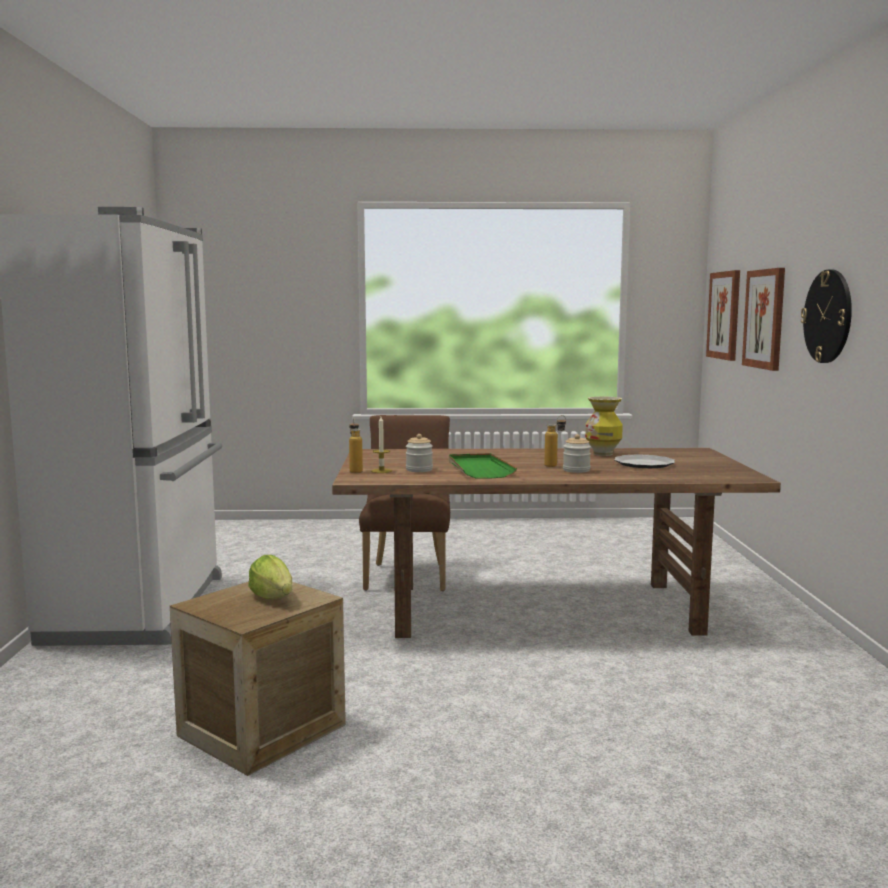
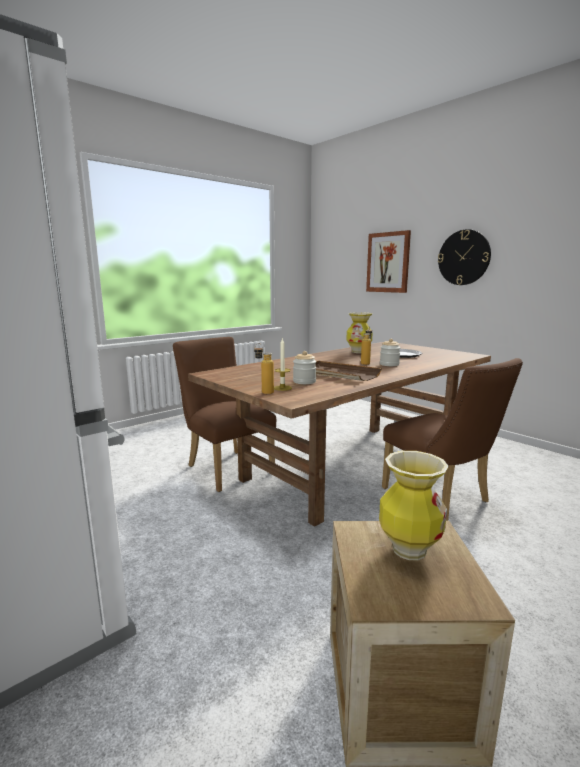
camera: 40 degrees left, 5 degrees up
(273, 597) = (408, 549): lettuce -> vase
(479, 469) = (338, 373): green tray -> brown tray
(577, 663) = (441, 498): none -> brown chair
(724, 315) = (338, 262): picture -> none

